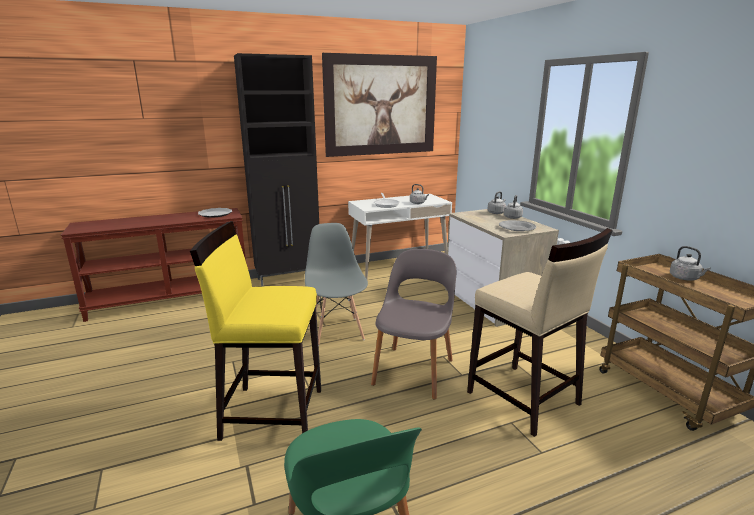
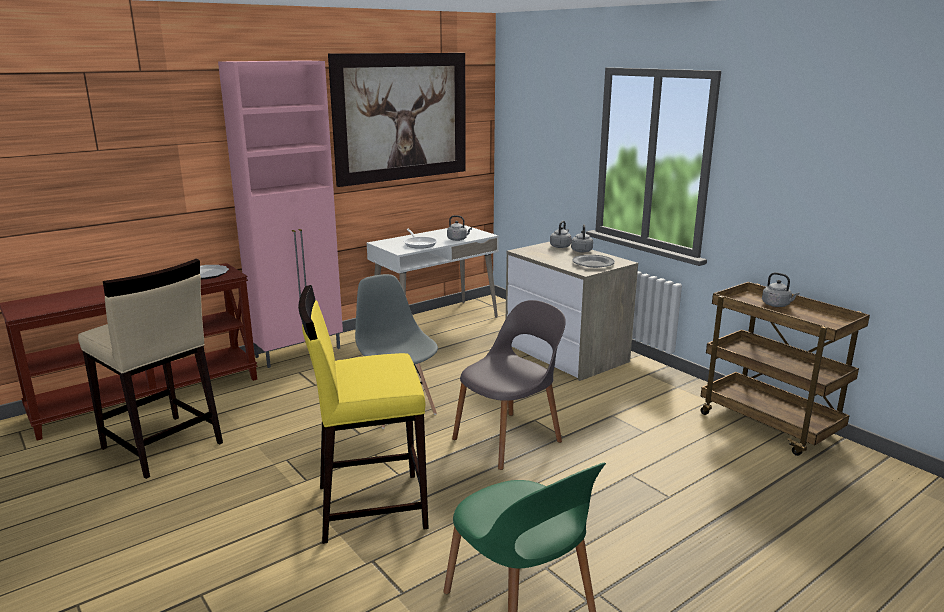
camera: 15 degrees left, 0 degrees up
(289, 279) = (299, 352): black cabinet -> pink cabinet
(414, 370) = (509, 439): grey chair -> grey chair turned 45 degrees clockwise
(523, 399) = (635, 451): beige stool -> beige stool (162, 446)

